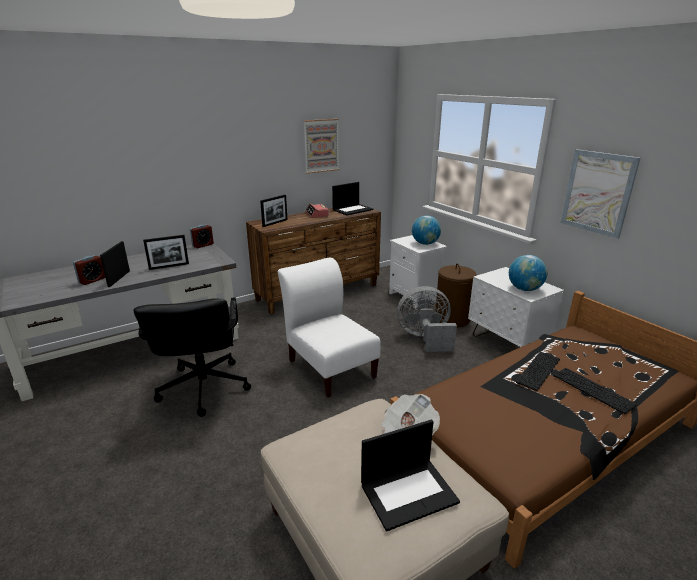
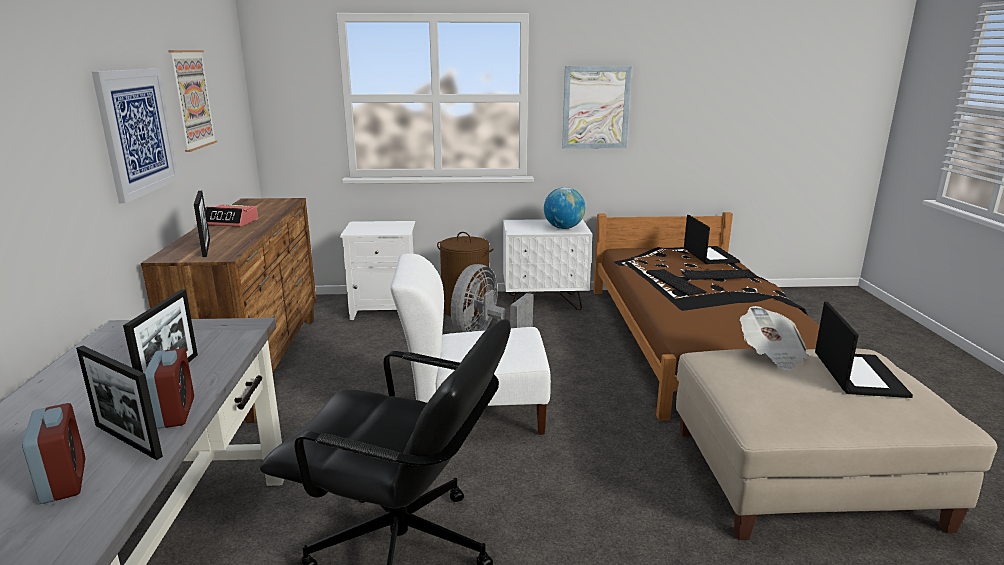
camera: 60 degrees left, 5 degrees down
(203, 245) = (117, 330): alarm clock -> alarm clock (175, 413)
(262, 161) = (137, 132): none -> picture
(353, 210) = (262, 205): laptop -> laptop (709, 255)
(425, 243) = (389, 225): globe -> none

